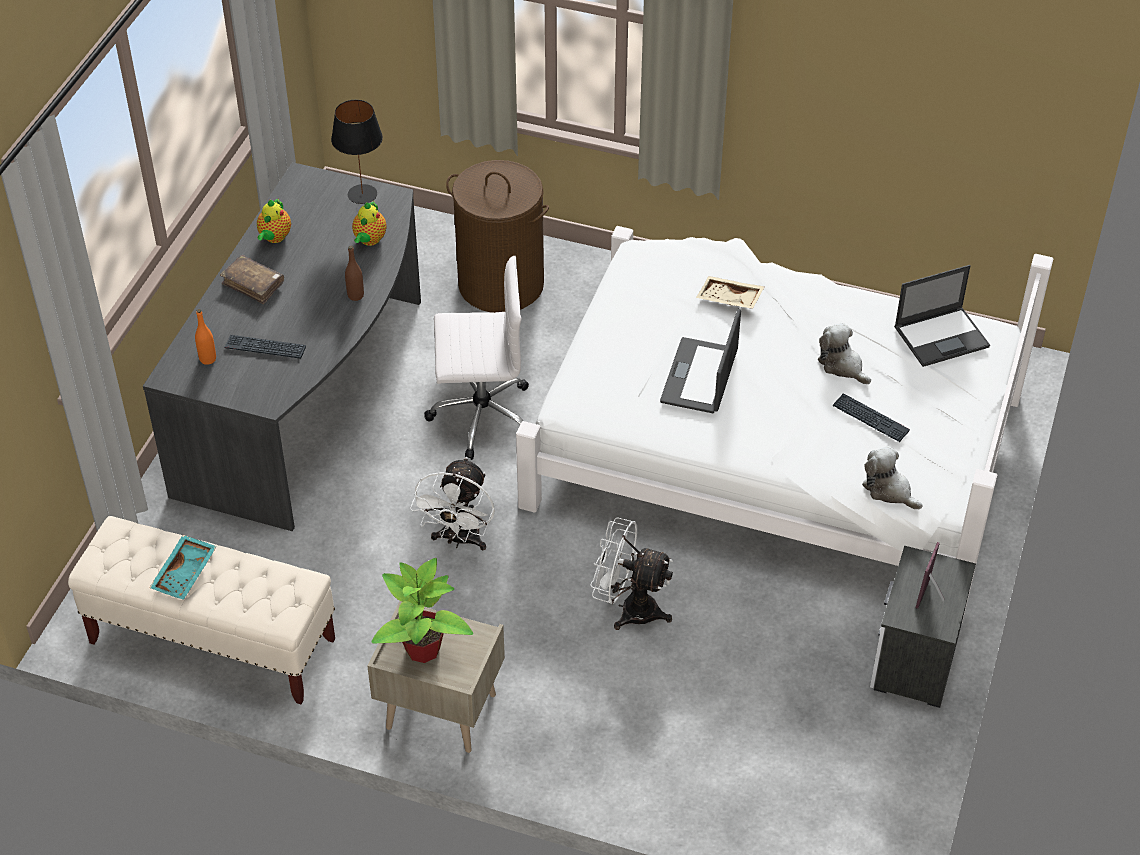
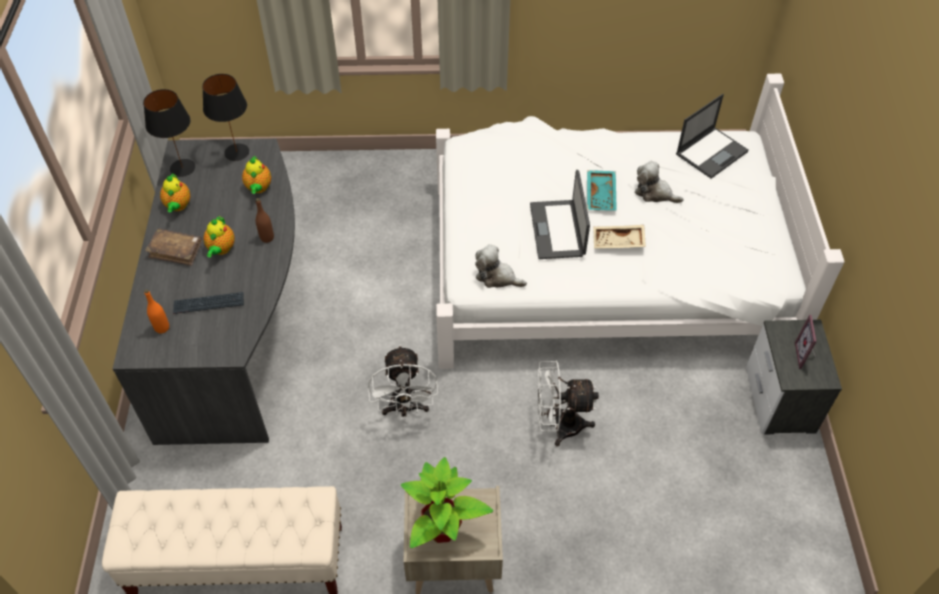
camera: 20 degrees left, 5 degrees up
(186, 573) = (209, 526): turquoise tray -> turquoise tray (601, 195)
(295, 197) = (182, 168): none -> black table lamp
(301, 295) = (221, 249): none -> teapot
(480, 415) = (377, 301): white office chair -> none
(500, 285) = (349, 195): brown laundry basket -> none
(729, 299) = (549, 164): beige tray -> beige tray (618, 242)
(870, 419) = (696, 228): keyboard -> none
(889, 490) = (738, 281): plush toy -> plush toy (497, 277)

